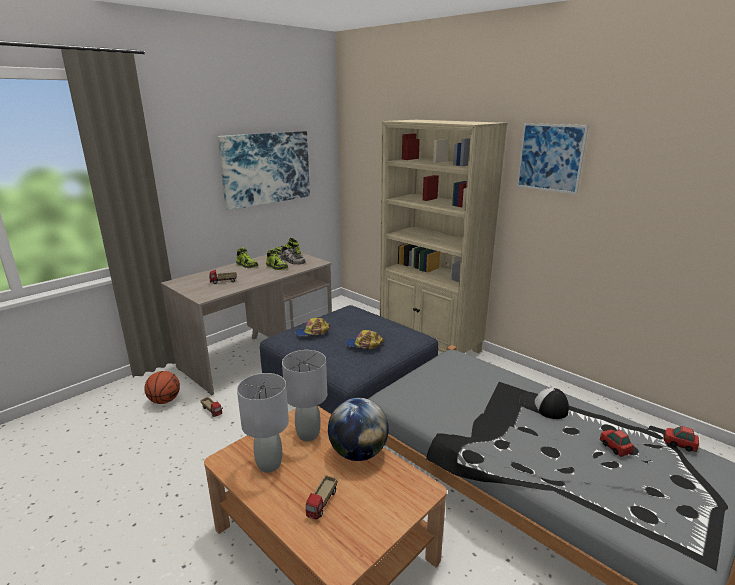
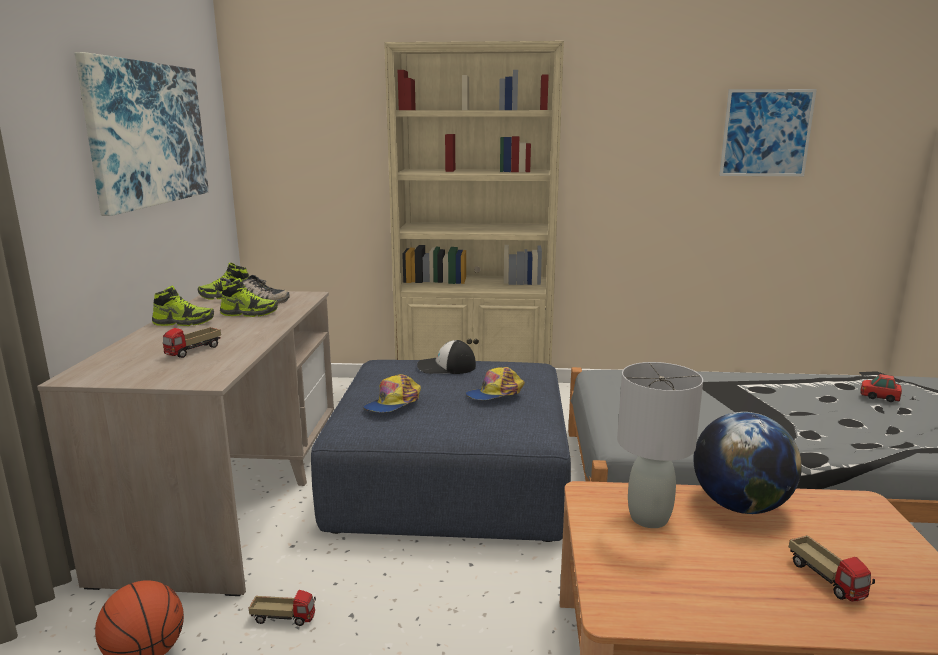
camera: 40 degrees left, 5 degrees down
(269, 464) = (682, 579): grey table lamp -> none
(543, 406) = (768, 388): cap -> cap (446, 367)
(550, 157) = (621, 94): picture -> picture (766, 133)
(679, 444) = (901, 377): toy car -> none

